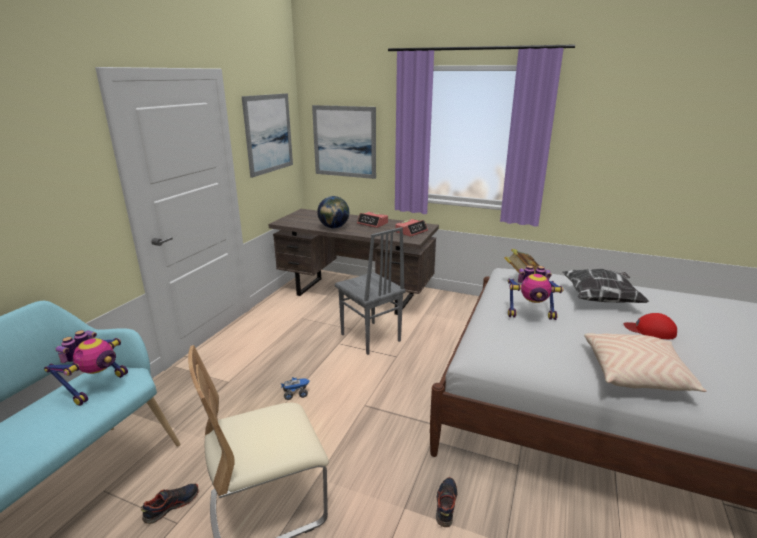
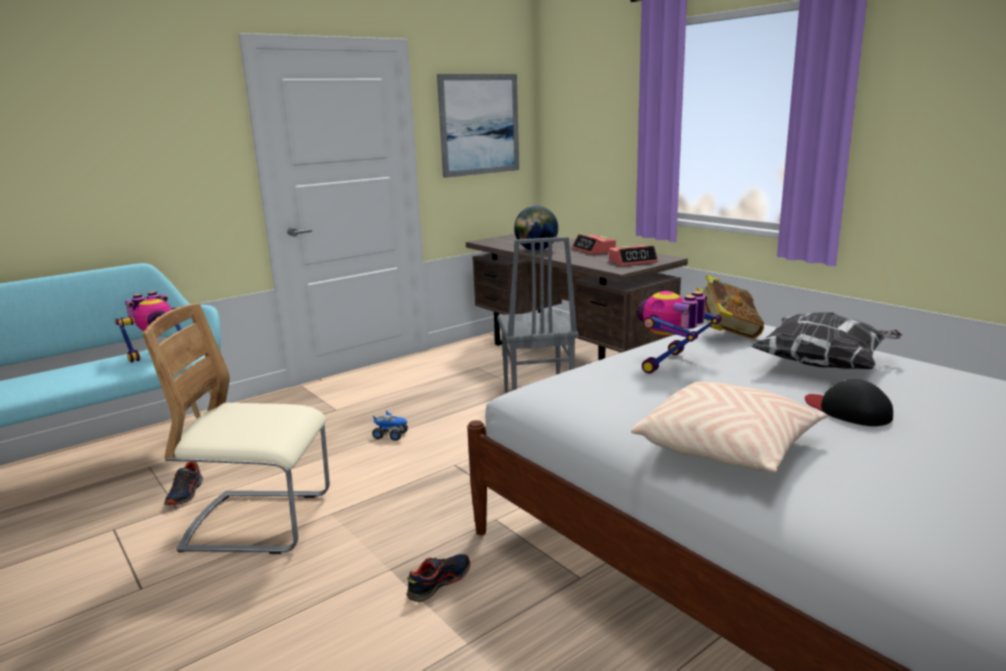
camera: 30 degrees right, 5 degrees down
(172, 505) = (185, 494): shoe -> shoe turned 105 degrees clockwise
(344, 141) = (585, 138): picture -> none
(530, 314) = (672, 364): toy robot -> toy robot turned 90 degrees clockwise
(650, 330) = (848, 411): red cap -> black cap

